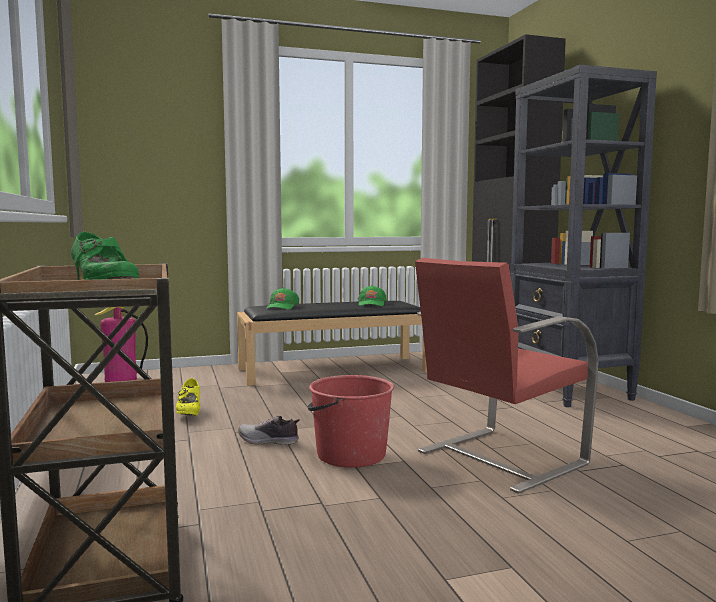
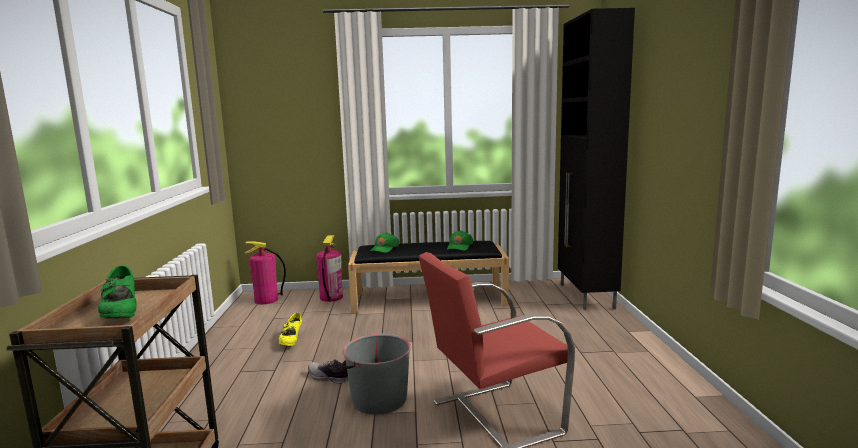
camera: 15 degrees right, 5 degrees up
(208, 374) = (331, 297): none -> fire extinguisher
(350, 455) = (378, 400): red bucket -> grey bucket
(569, 390) = (615, 339): black bookcase -> none

